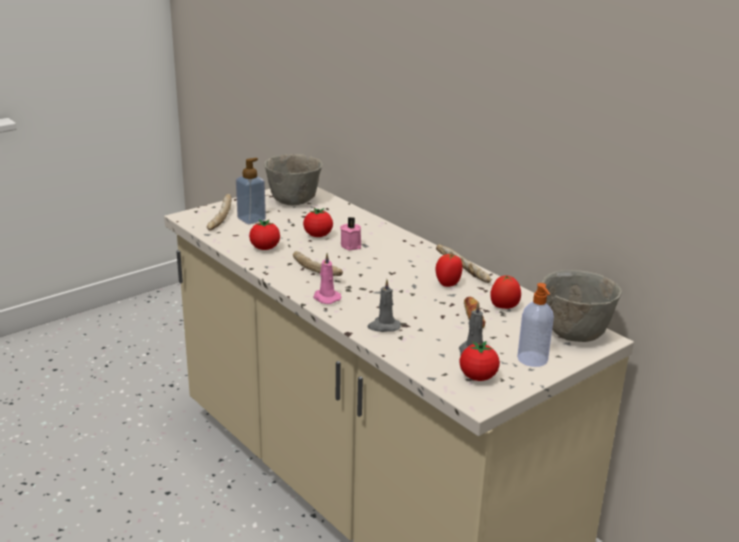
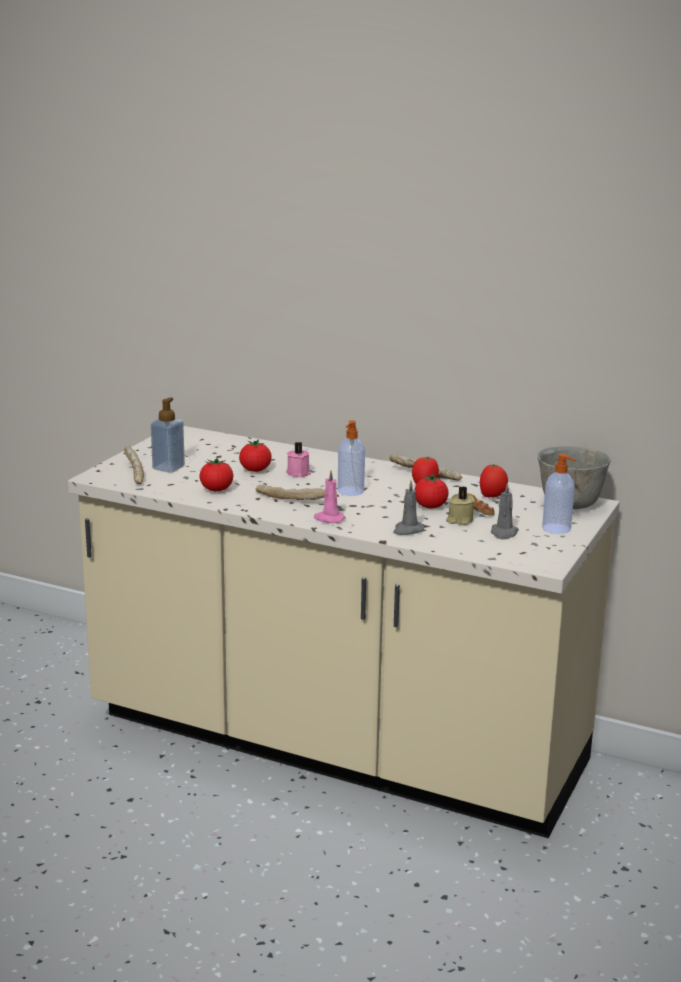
camera: 25 degrees left, 5 degrees down
(294, 201) = (191, 444): grey bowl -> none
(375, 273) = (350, 491): none -> soap dispenser
(444, 327) = (459, 520): none -> beige candle
(478, 377) = (528, 549): tomato -> tomato (430, 507)

